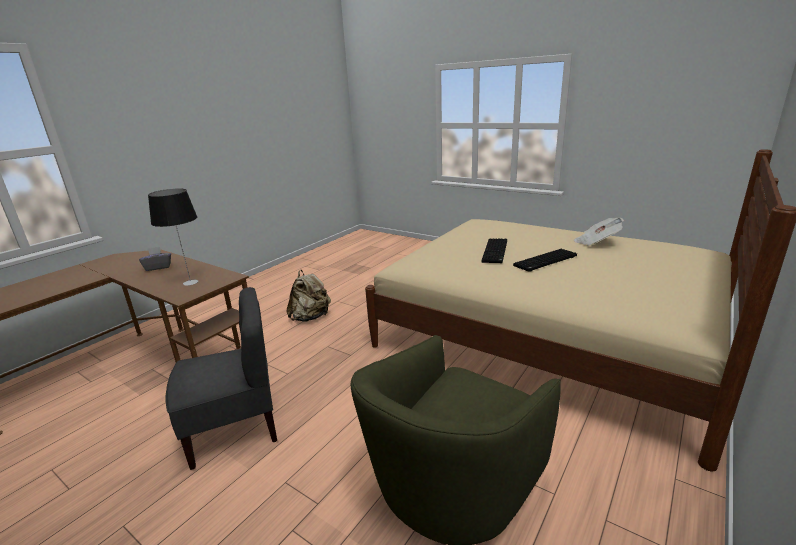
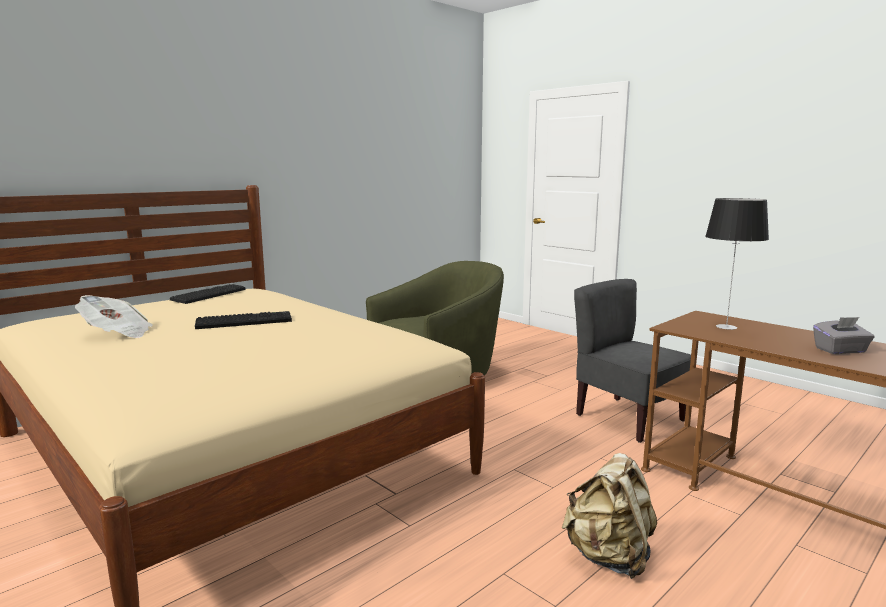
camera: 170 degrees left, 10 degrees down
(235, 429) = (628, 418): grey chair -> grey chair turned 60 degrees clockwise
(496, 252) = (277, 336): keyboard -> keyboard (209, 295)

